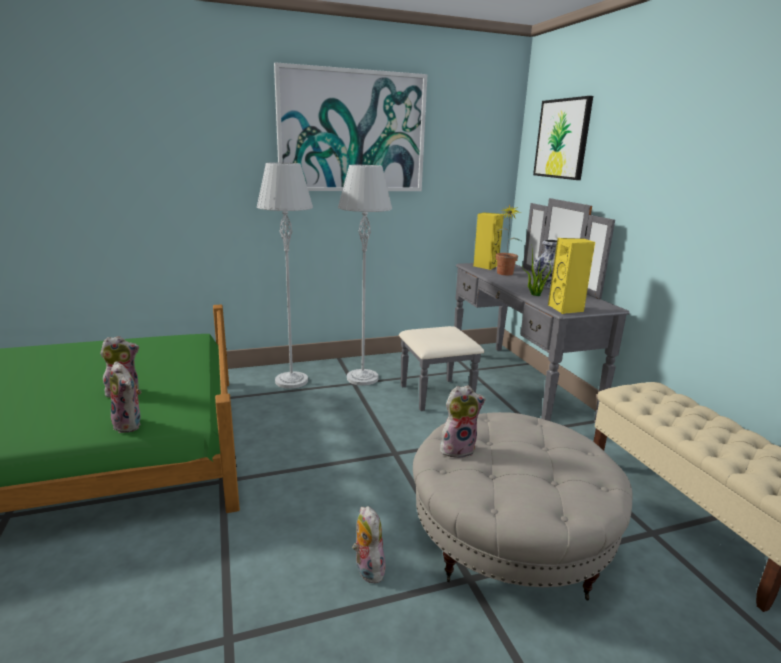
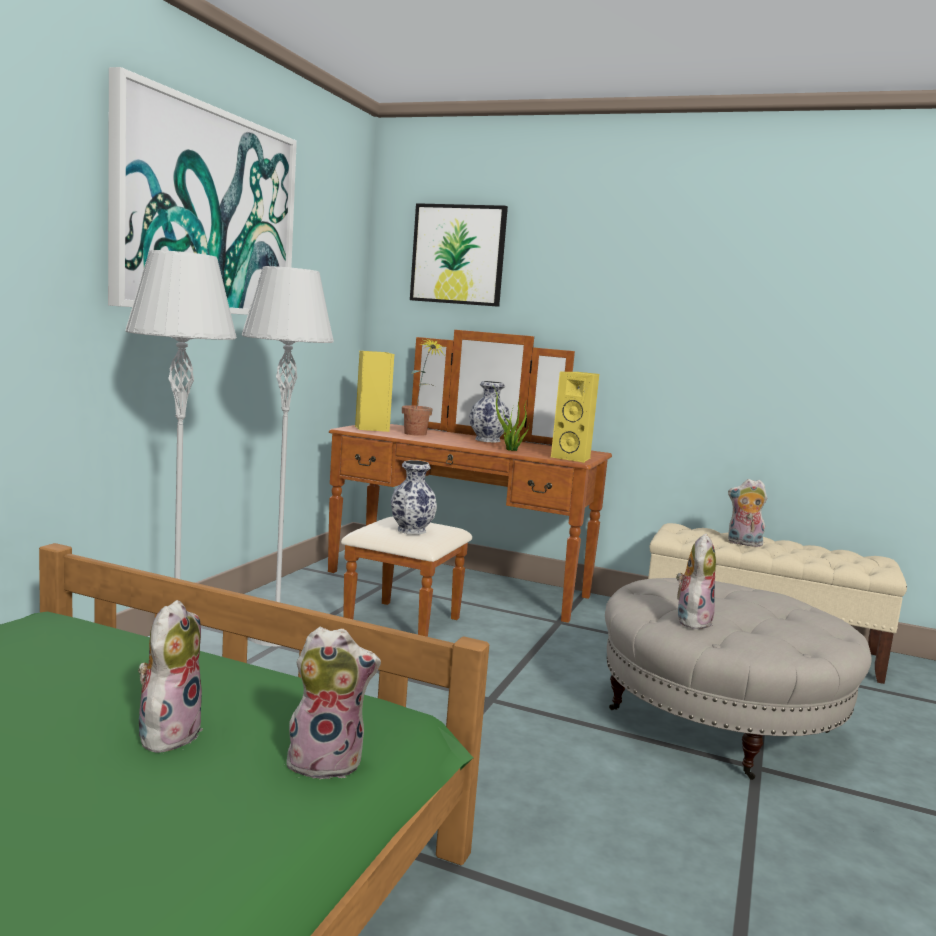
camera: 50 degrees left, 10 degrees down
(367, 569) = (691, 813): plush toy -> plush toy (743, 543)
(433, 337) = (411, 530): none -> vase
(499, 386) = (447, 592): grey dresser -> brown dresser

